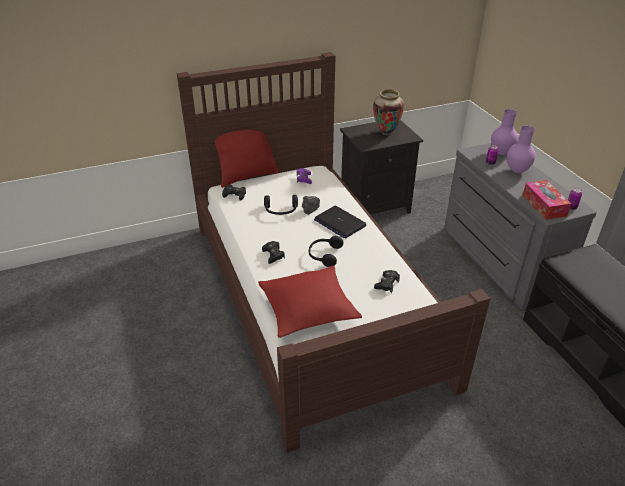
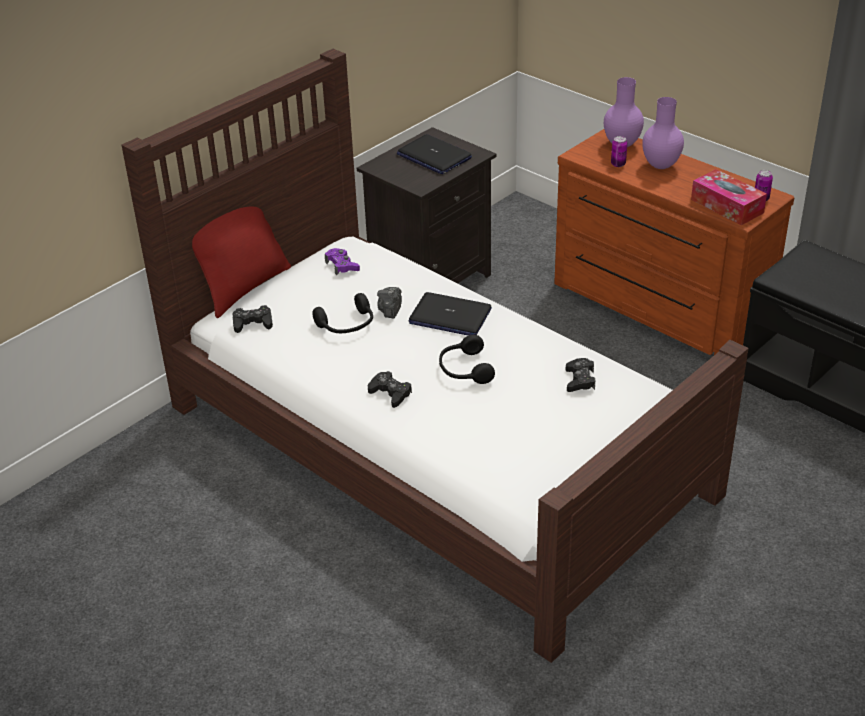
camera: 25 degrees left, 0 degrees up
(308, 308) = (500, 449): red pillow -> none
(386, 132) = (433, 156): vase -> laptop
(497, 260) = (656, 307): grey dresser -> brown dresser

